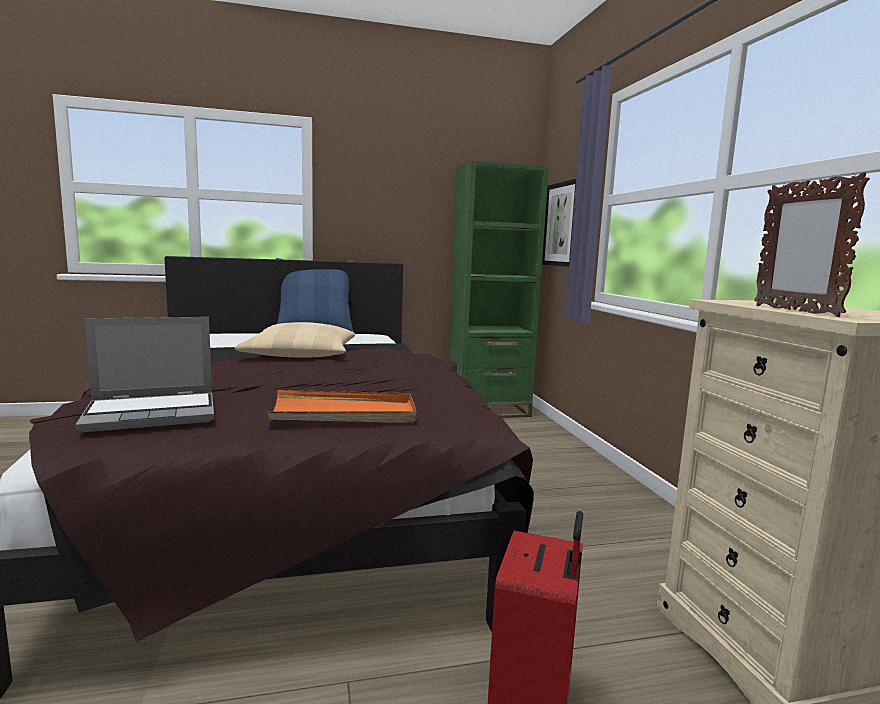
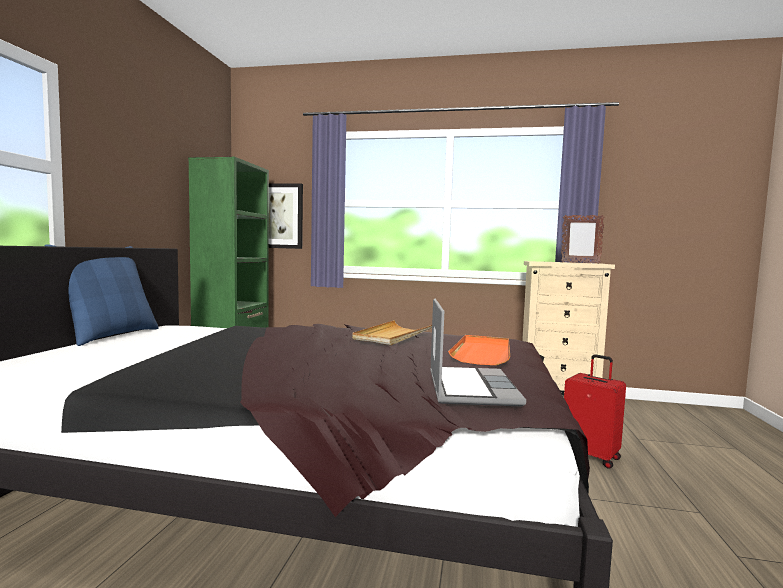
camera: 65 degrees left, 5 degrees down
(300, 356) = (247, 348): beige pillow -> none
(391, 376) = (393, 336): none -> beige tray

